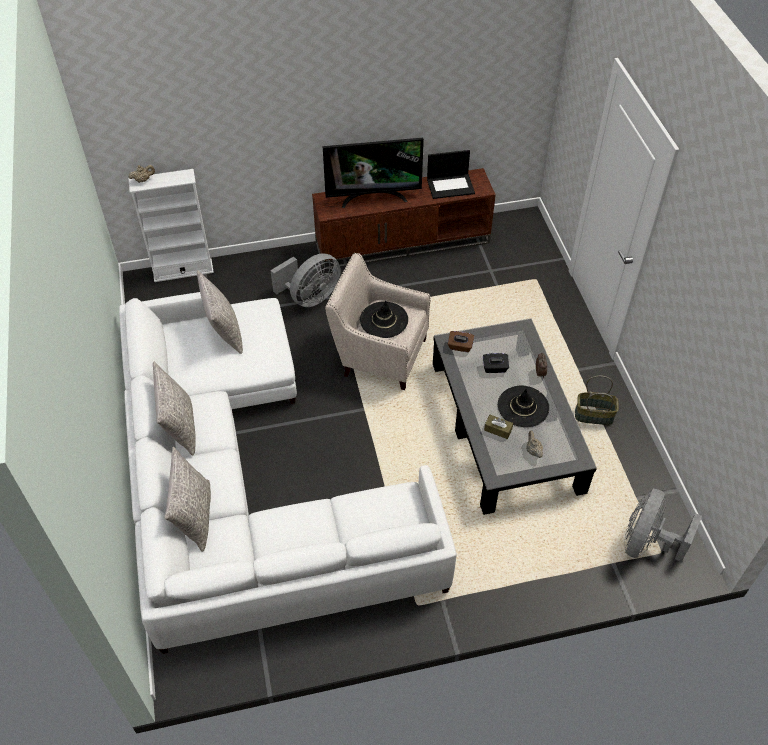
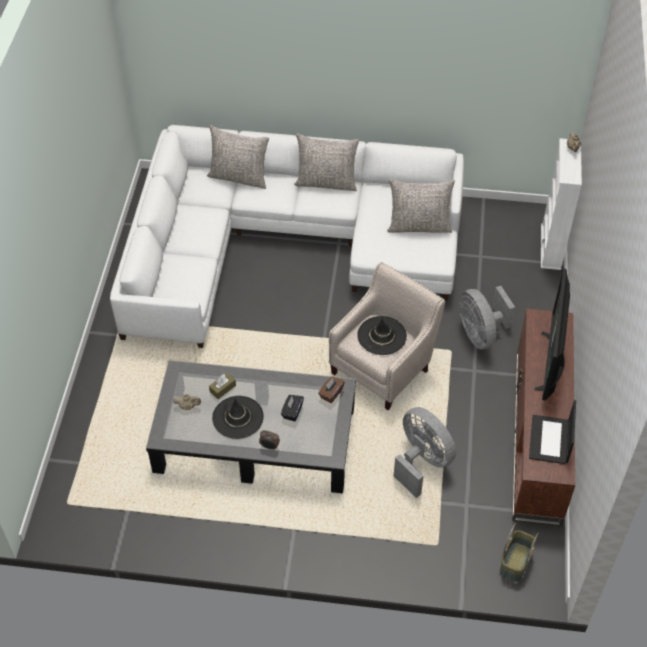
camera: 110 degrees right, 0 degrees up
(594, 415) = (231, 518): basket -> basket (516, 562)
(647, 542) = (82, 498): grey fan -> grey fan (422, 461)

